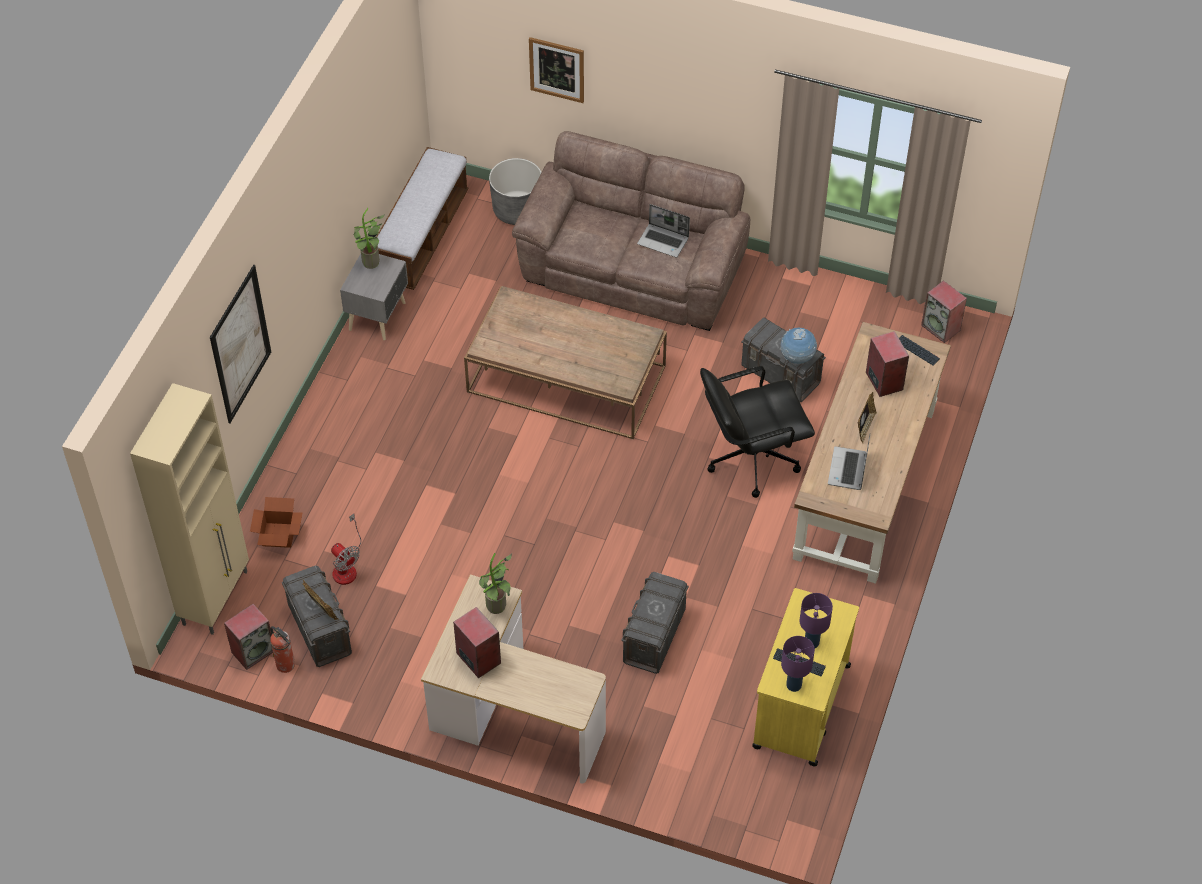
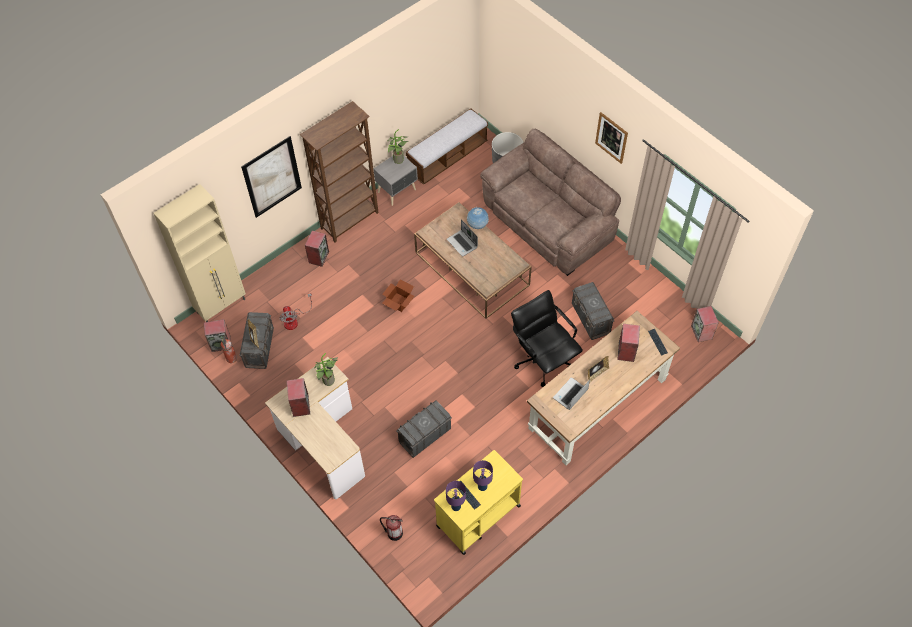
camera: 30 degrees right, 5 degrees up
(278, 536) = (272, 287): cardboard box -> cardboard box (398, 302)
(321, 461) = (318, 257): none -> speaker
(334, 388) = (350, 220): none -> brown bookcase
(557, 69) = (539, 91): picture -> picture (611, 137)
(664, 241) = (561, 214): laptop -> laptop (462, 243)
(699, 786) = (394, 533): none -> fire extinguisher
(751, 458) = (543, 359): black office chair -> black office chair turned 45 degrees clockwise
(797, 358) = (595, 314): globe -> globe (477, 225)

